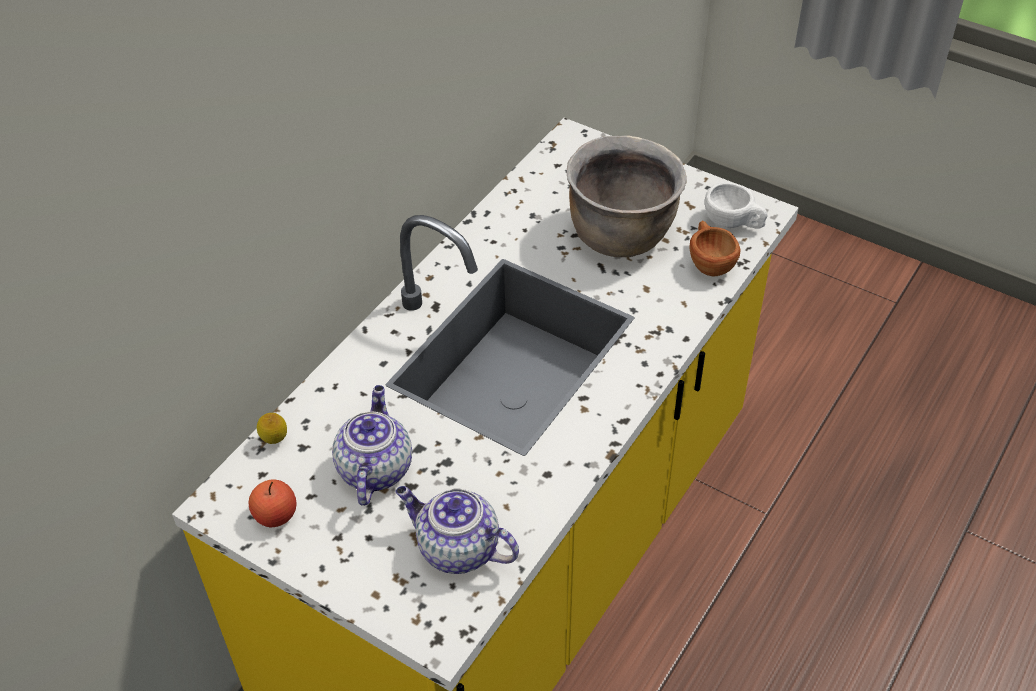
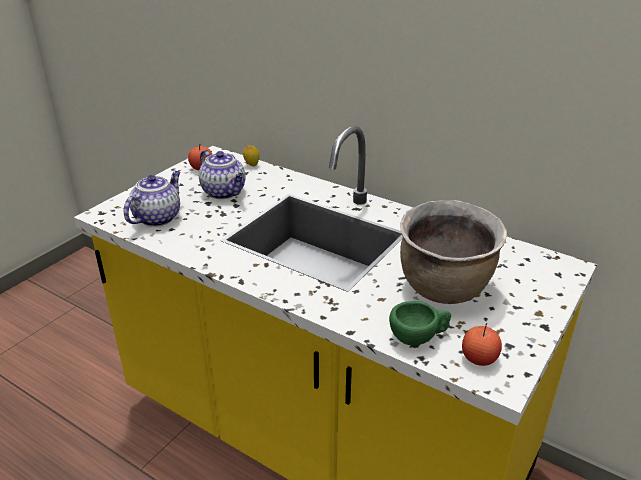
camera: 90 degrees right, 15 degrees down
(374, 468) = (224, 192): teapot -> teapot turned 45 degrees clockwise
(709, 262) = (419, 337): brown cup -> green cup
(733, 223) = (479, 358): white cup -> apple

